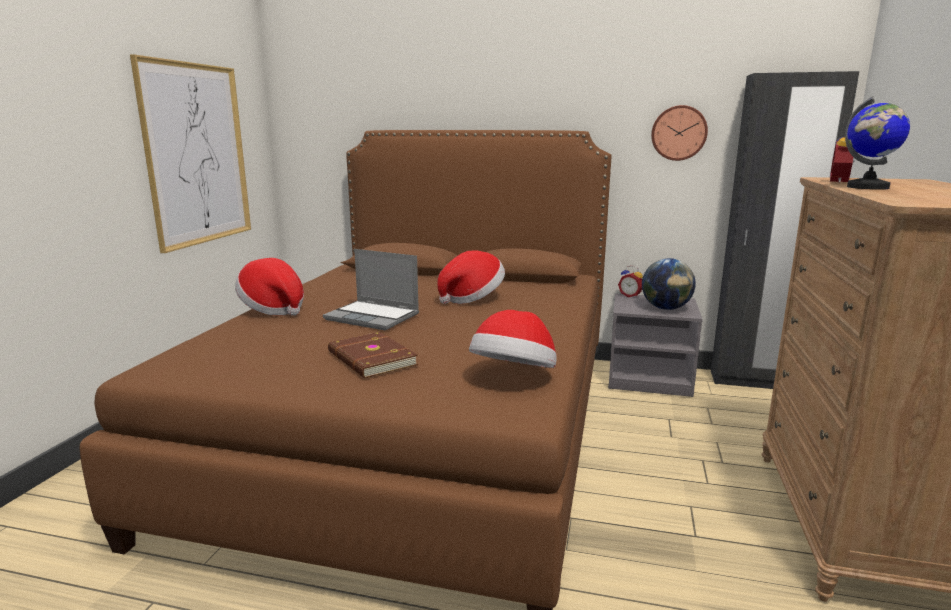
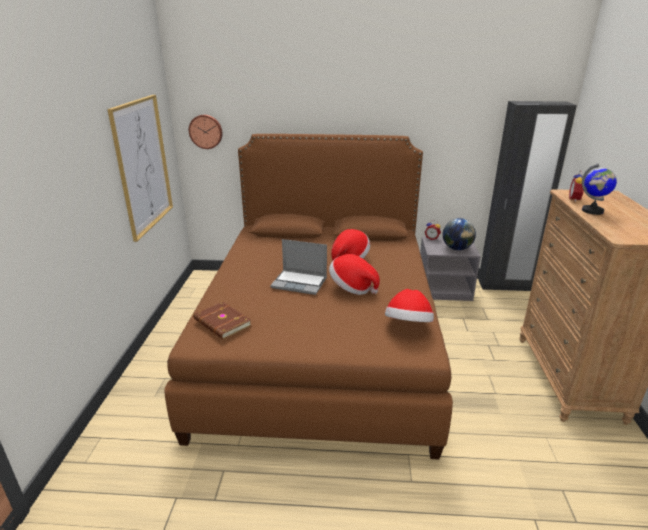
camera: 10 degrees left, 10 degrees up
(273, 309) = (230, 280): hat -> hat (352, 287)
(370, 359) = (321, 320): brown book -> brown book (221, 323)
(678, 133) = (464, 135): wall clock -> wall clock (206, 131)

